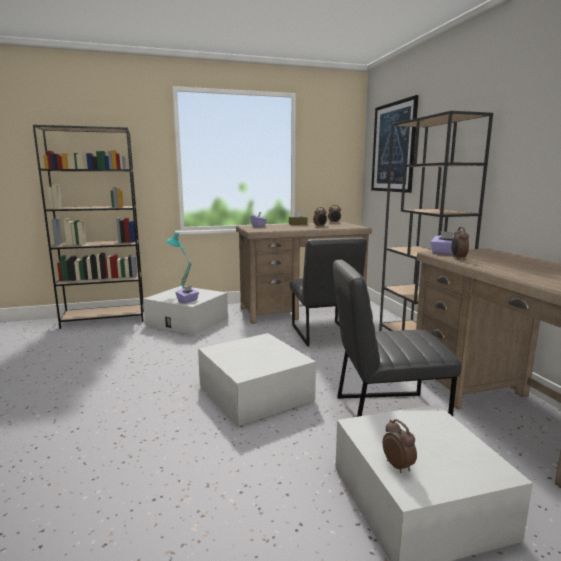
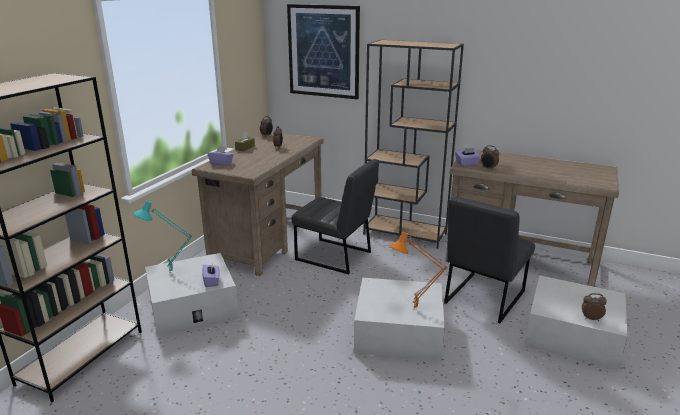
camera: 50 degrees left, 10 degrees up
(247, 364) = (415, 310): none -> orange table lamp

